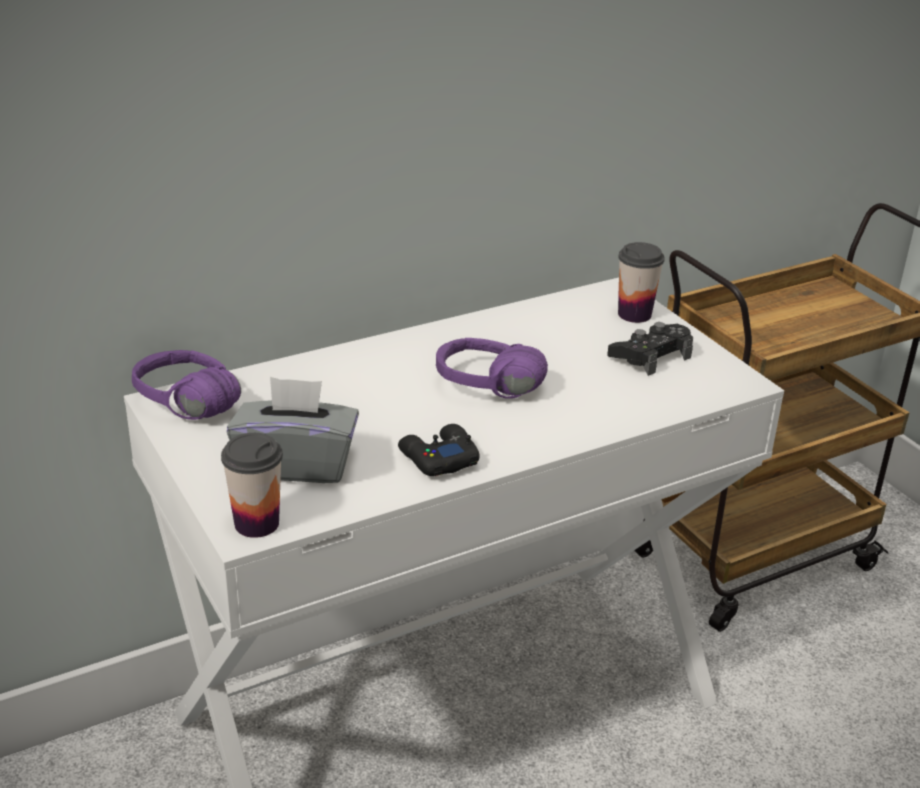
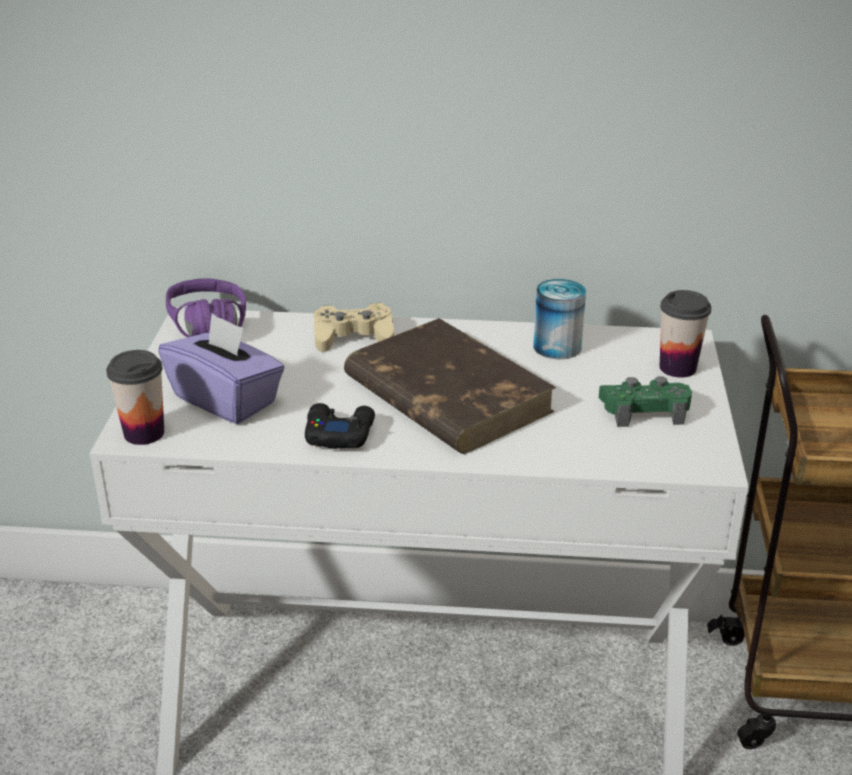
camera: 35 degrees right, 0 degrees up
(297, 464) = (226, 399): grey tissue box -> purple tissue box
(343, 369) = (353, 337): none -> beige game controller
(485, 394) = (445, 394): purple headphones -> brown book
(525, 325) = (557, 347): none -> can
(650, 356) = (644, 410): black game controller -> green game controller

